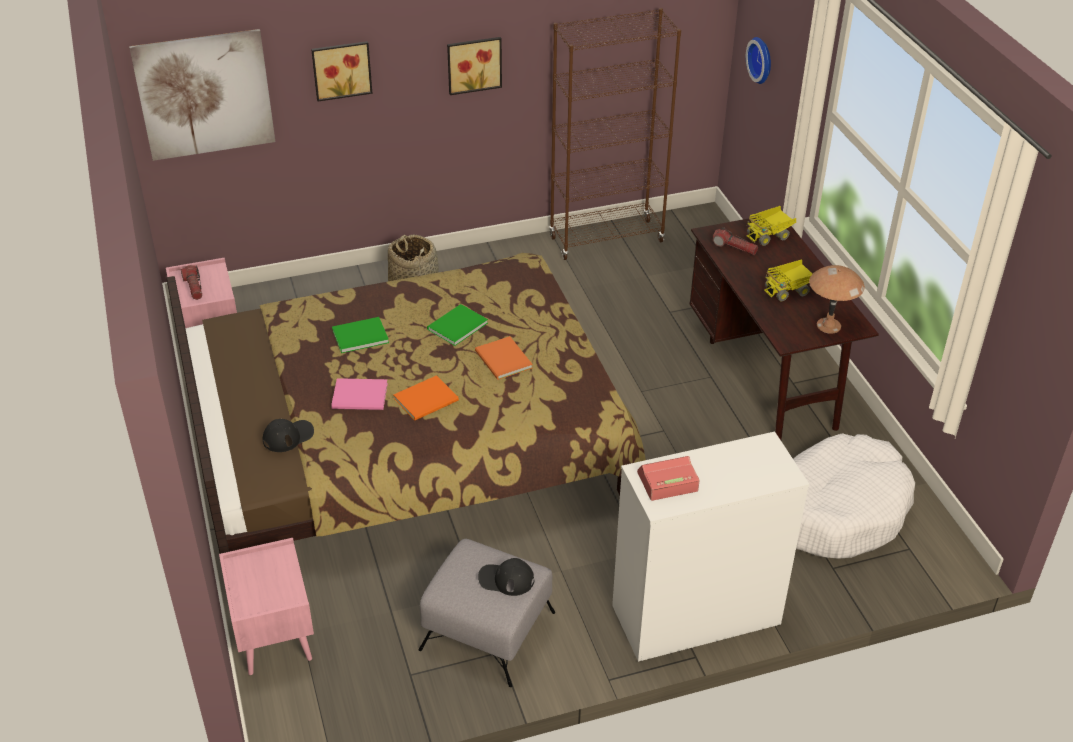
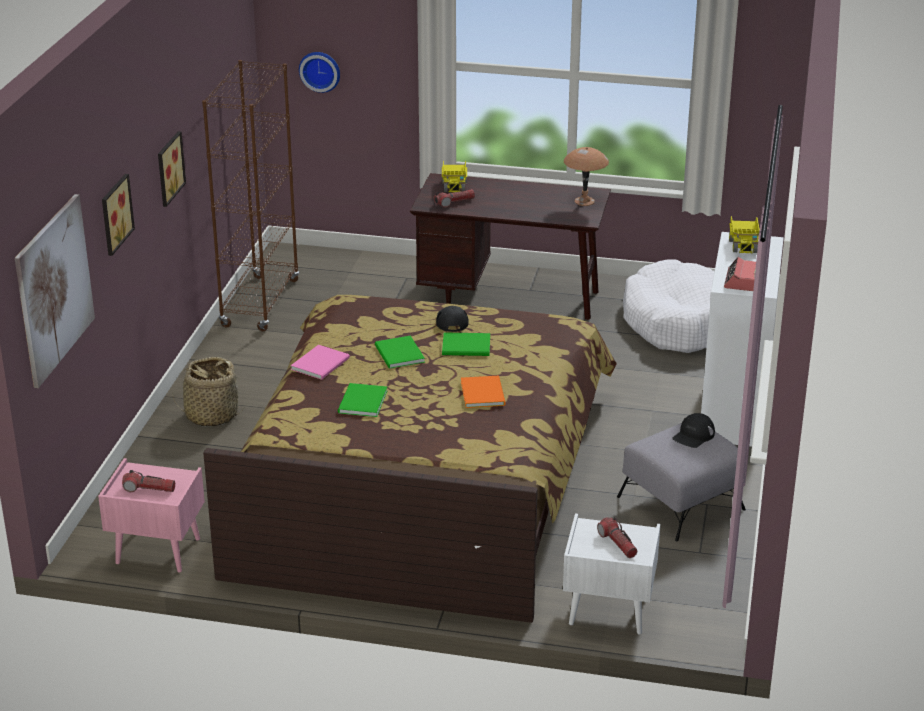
camera: 60 degrees left, 10 degrees down
(264, 585) = (617, 544): none -> flashlight
(273, 638) = (607, 611): pink nightstand -> white nightstand
(288, 436) = (465, 470): black cap -> black cap (451, 321)
(361, 397) = (448, 422): pink book -> pink book (322, 363)
(503, 361) = (467, 347): orange book -> green book
(788, 290) = (529, 201): toy truck -> toy truck (744, 245)

